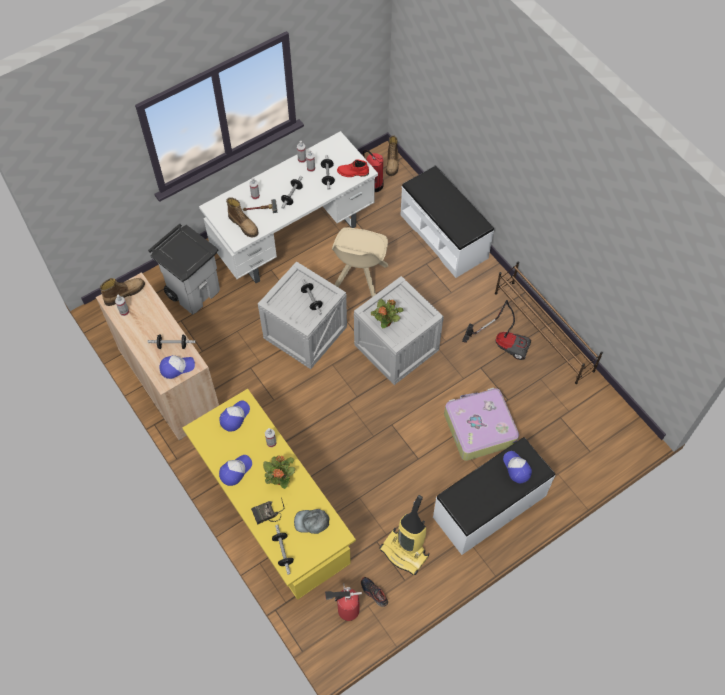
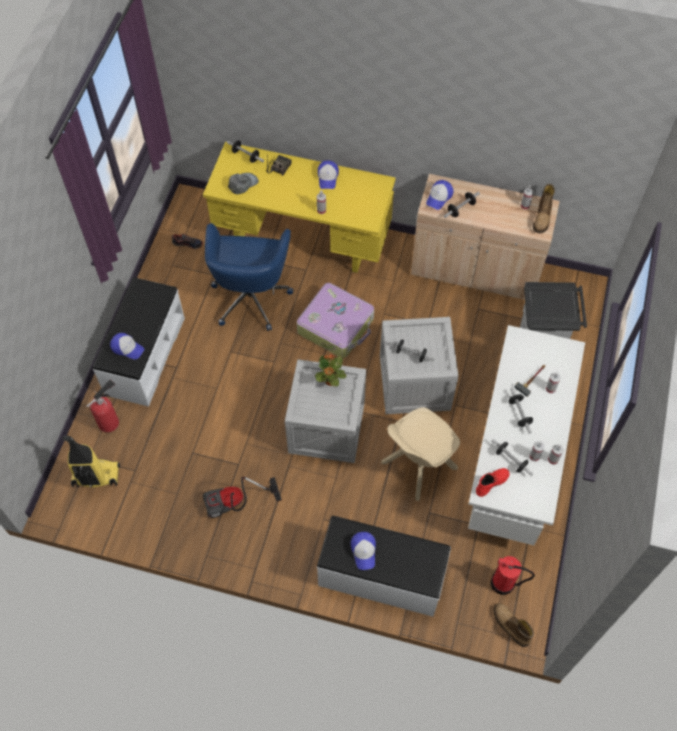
camera: 140 degrees right, 0 degrees up
(234, 417) = (366, 208): cap -> cap (364, 551)
(244, 225) = (528, 354): boot -> none
(280, 479) = (291, 193): potted plant -> none
(346, 610) = (198, 222): fire extinguisher -> fire extinguisher (110, 421)
(359, 279) = (417, 466): beige chair -> beige chair turned 105 degrees counterclockwise
(362, 495) = (251, 296): none -> blue office chair
(405, 552) = (186, 282): vacuum cleaner -> vacuum cleaner (95, 476)
(479, 428) = (199, 410): suitcase -> suitcase (336, 326)
(543, 332) = (205, 544): brown shoe rack -> none

